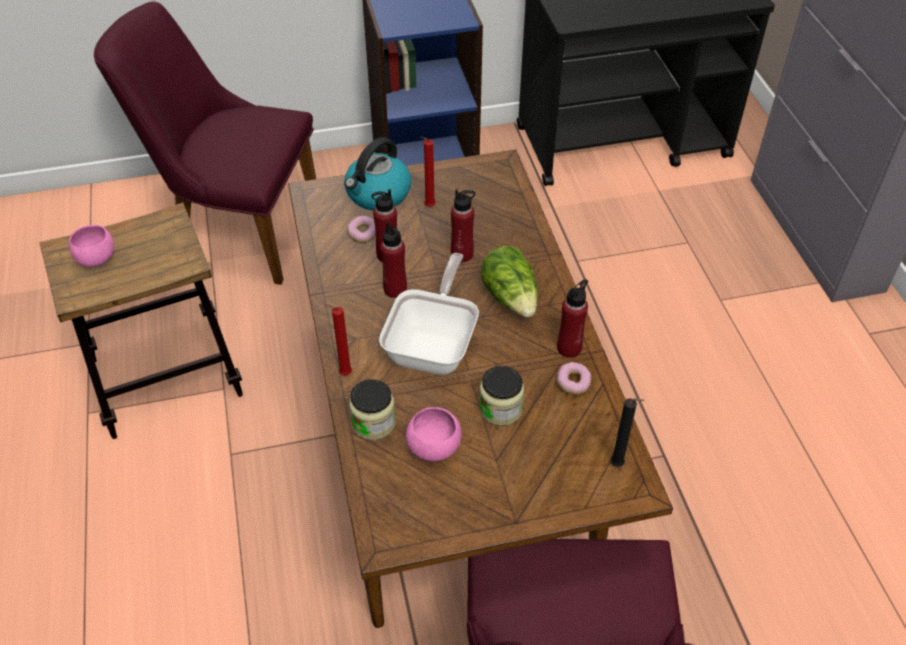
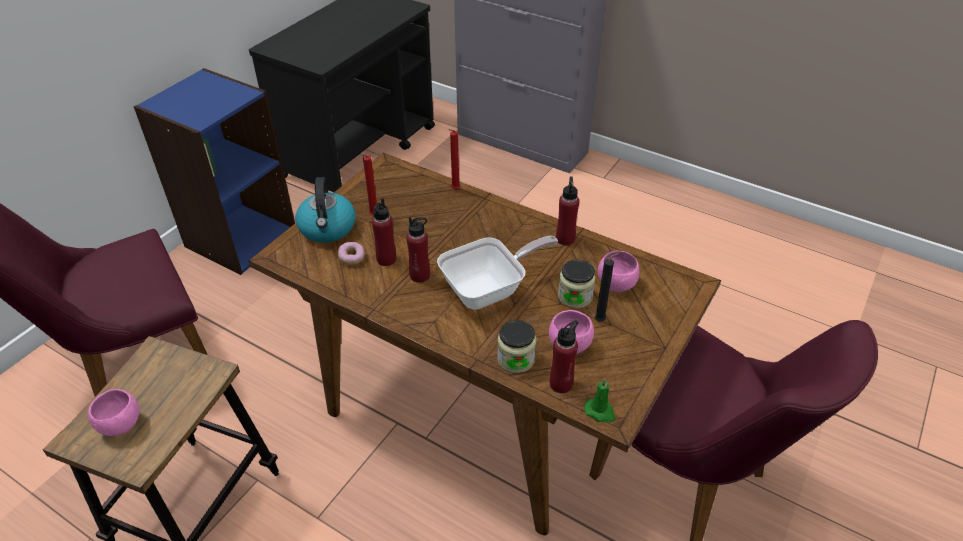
camera: 45 degrees left, 5 degrees down
(343, 374) = (457, 346): red candle -> red candle (454, 190)
(378, 525) = (600, 412): none -> green candle
(434, 345) = (489, 290): frying pan -> frying pan turned 90 degrees clockwise
(462, 254) = (434, 229): red bottle -> red bottle (561, 384)
(511, 297) = (496, 234): lettuce -> none
(556, 427) = (616, 284): none -> pink bowl
(573, 383) = (592, 255): donut -> none
(619, 465) = (671, 279): black candle -> black candle (601, 320)

